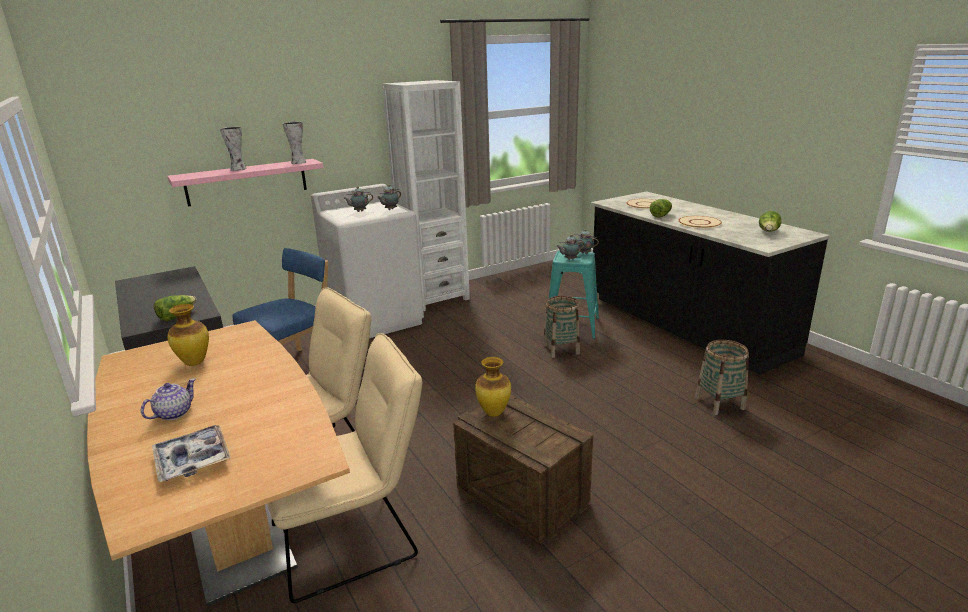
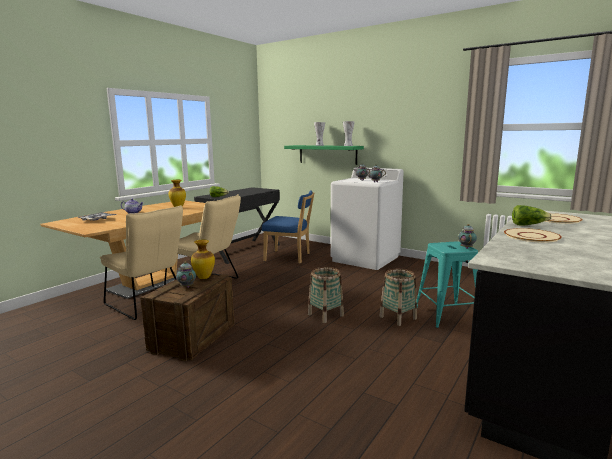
camera: 65 degrees right, 10 degrees down
(247, 182) = (327, 154): pink shelf -> green shelf
(435, 298) = (420, 265): white bookcase -> none
(569, 259) = (441, 246): teapot -> teapot (186, 286)
(719, 403) = (380, 409): basket -> basket (325, 315)
(768, 232) = (563, 260): lettuce -> none

